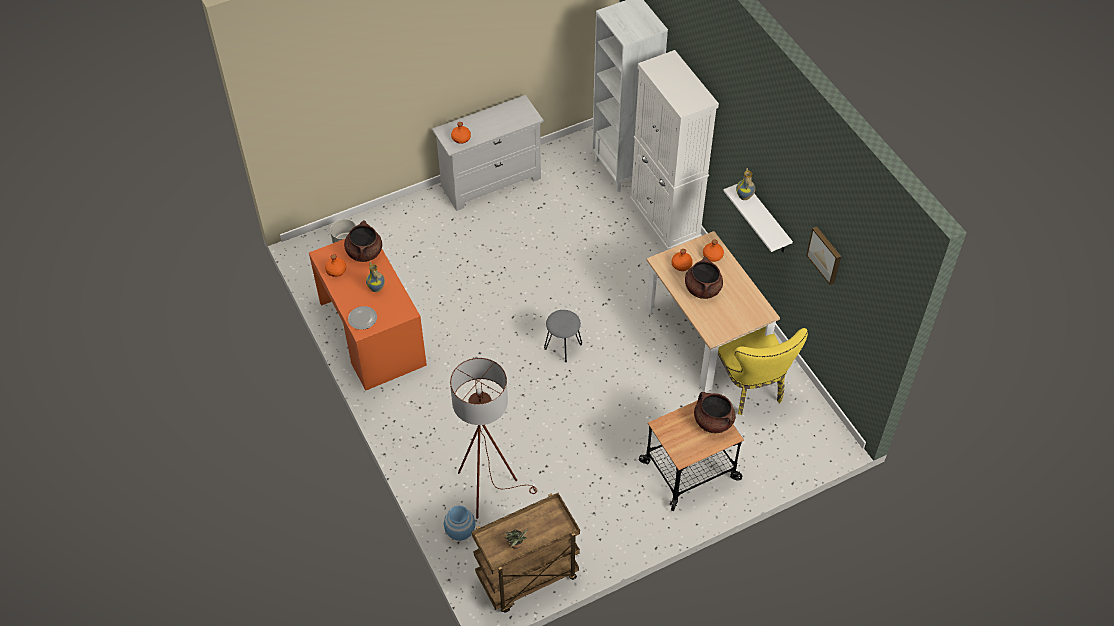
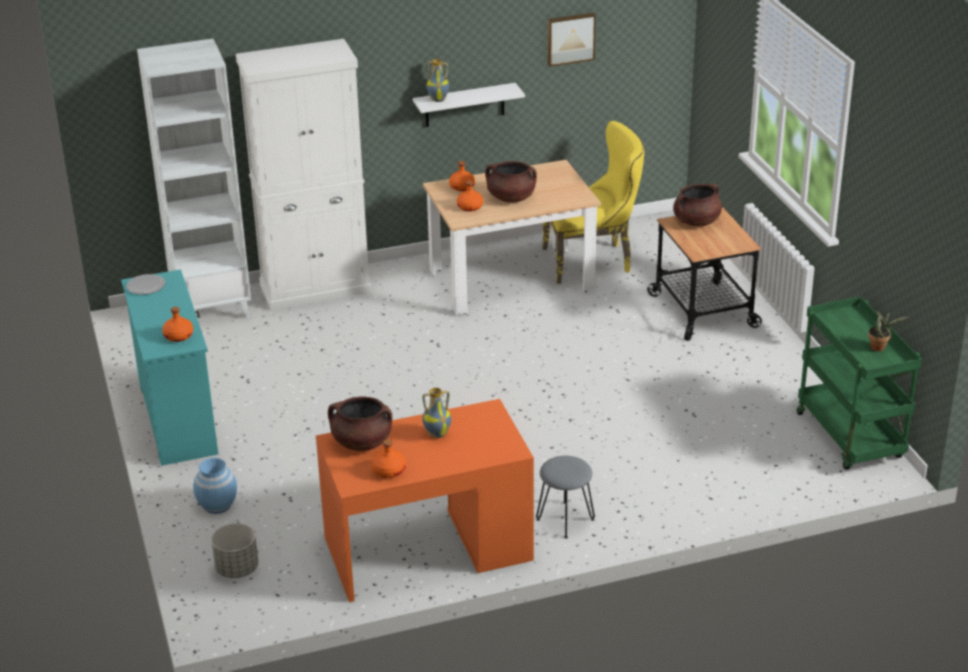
camera: 80 degrees left, 20 degrees down
(362, 318) = (491, 449): plate -> plate (145, 286)
(460, 531) = (781, 486): blue vase -> blue vase (217, 504)
(488, 488) = (716, 458): brown floor lamp -> none
(491, 182) = (178, 418): white dresser -> turquoise dresser
(527, 578) = (851, 437): brown cart -> green cart
(562, 346) = (498, 382): grey stool -> grey stool (565, 519)

